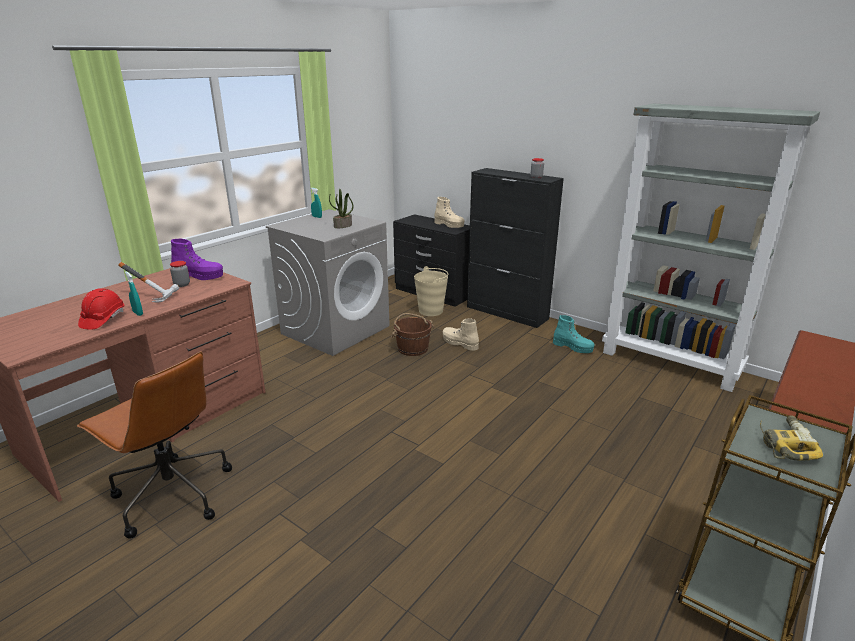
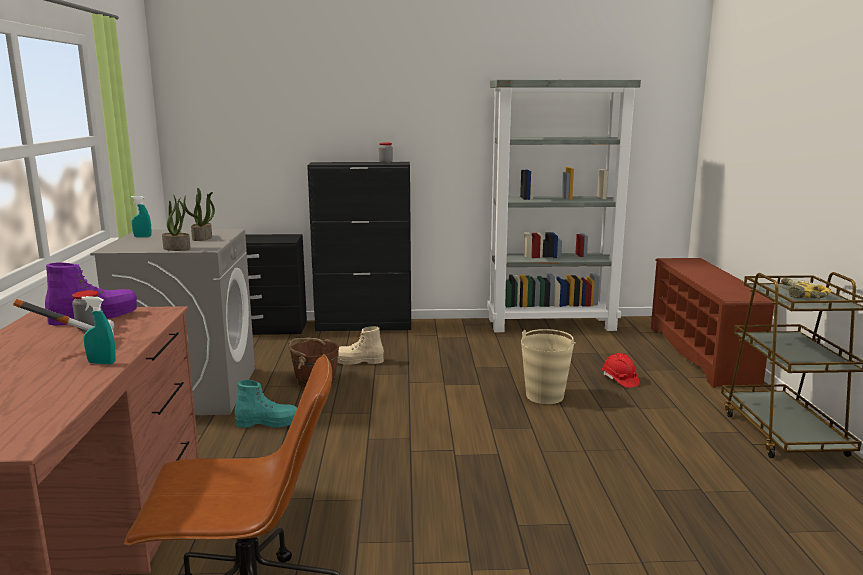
camera: 40 degrees left, 10 degrees down
(103, 319) = (60, 381): red hard hat -> red hard hat (619, 380)
(310, 233) = (177, 248): none -> potted plant
(431, 311) = (281, 344): beige bucket -> beige bucket (545, 396)
(449, 225) = (271, 237): beige boot -> none
(573, 347) = (464, 335): turquoise boot -> turquoise boot (267, 423)

